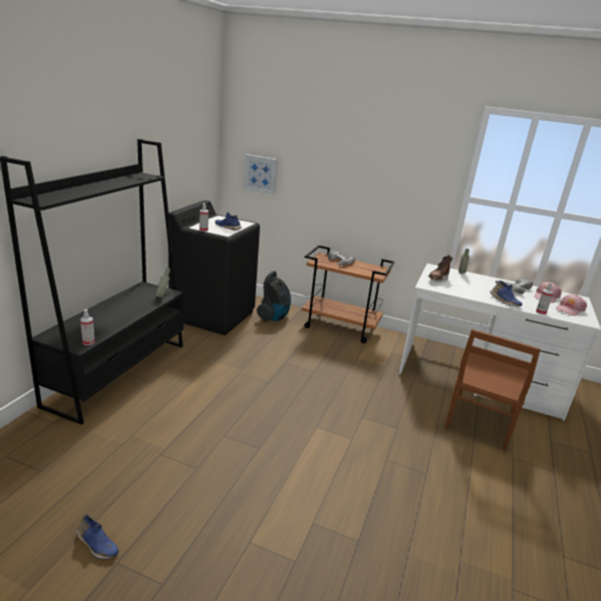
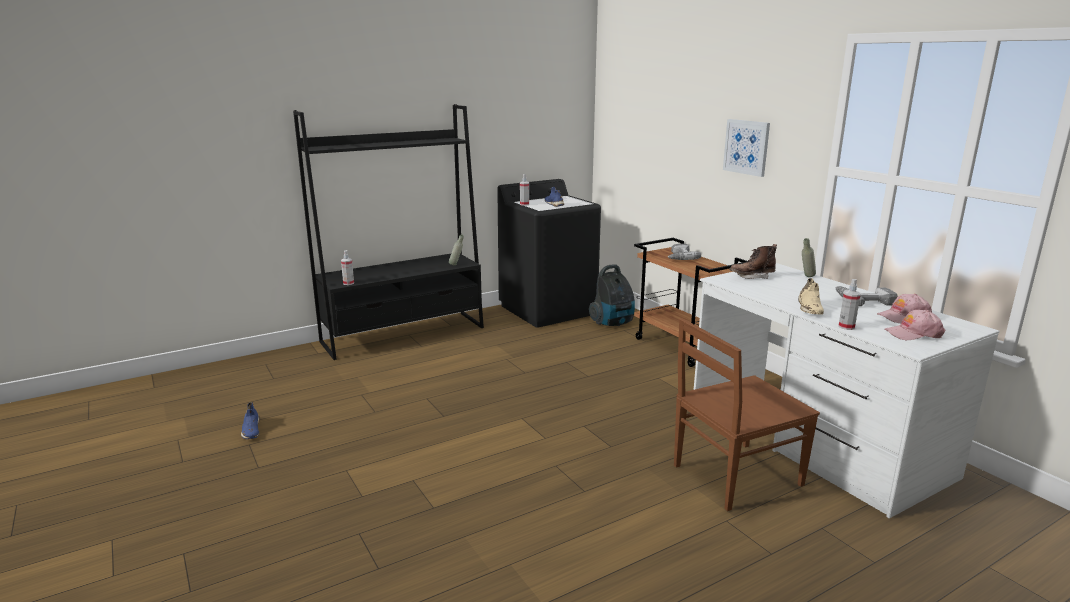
camera: 40 degrees right, 5 degrees down
(260, 174) = (624, 150): picture -> picture (746, 147)
(504, 301) = (809, 308): blue shoe -> beige shoe

